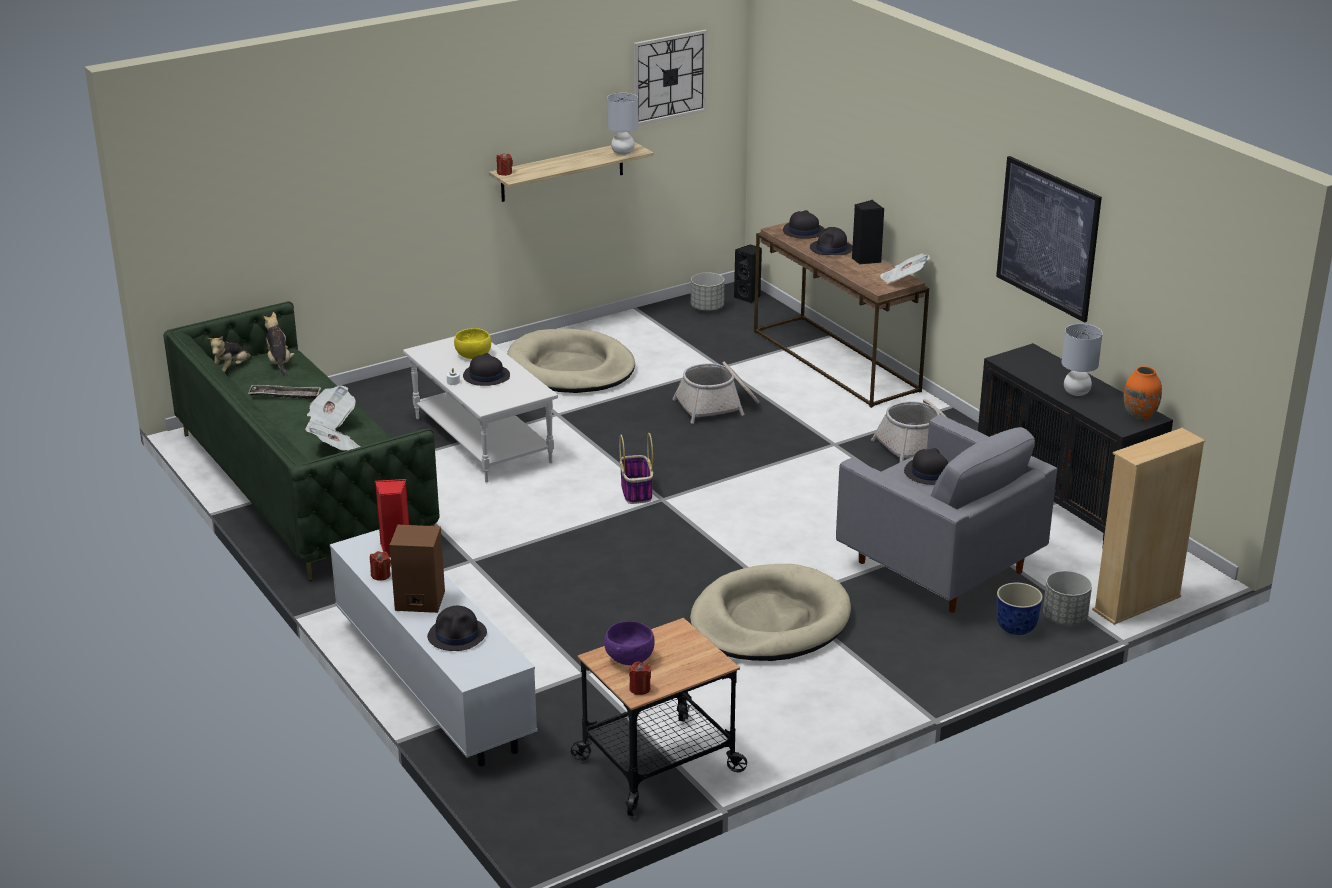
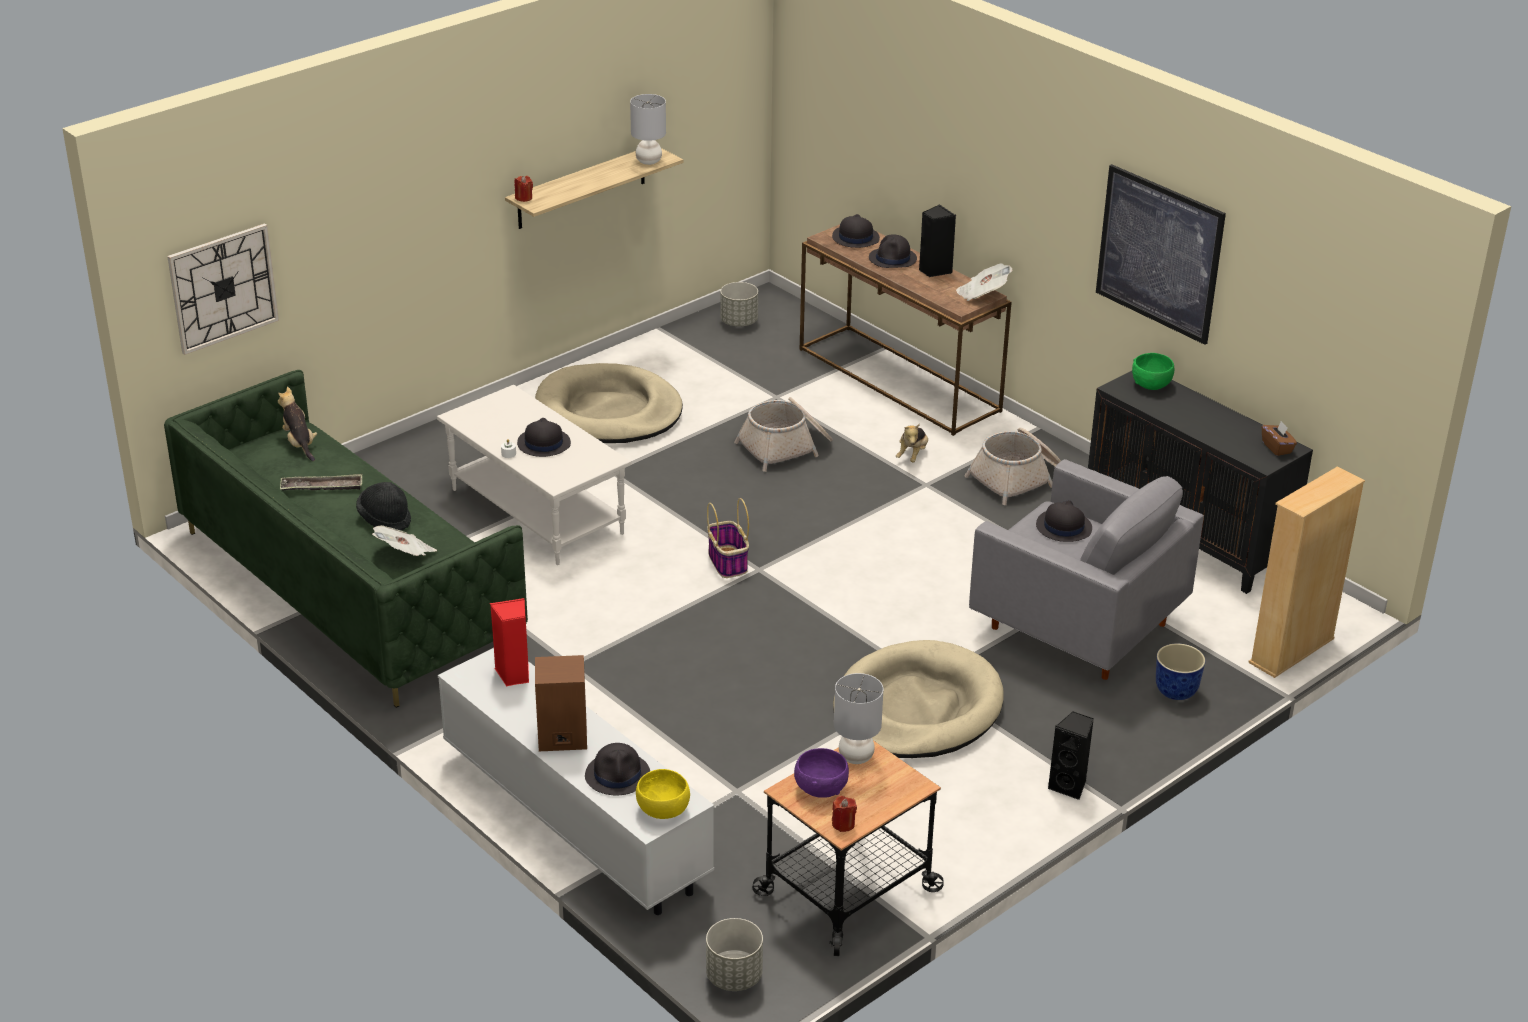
camera: 10 degrees left, 5 degrees up
(231, 369) = (245, 457): plush toy -> plush toy (912, 455)
(329, 423) = (385, 519): newspaper -> black hat
(381, 575) = (508, 709): red candle -> none
(473, 356) = (520, 418): yellow bowl -> yellow bowl (663, 810)
(669, 77) = (691, 69): wall clock -> wall clock (223, 288)
(748, 297) = (781, 305): black speaker -> black speaker (1069, 786)
(1036, 358) = (1151, 384): none -> green bowl
(1064, 618) = (1222, 675): grey planter -> grey planter (733, 977)
(1076, 392) = (1204, 423): grey table lamp -> grey table lamp (855, 757)
(1139, 416) = (1277, 448): orange vase -> brown tissue box

